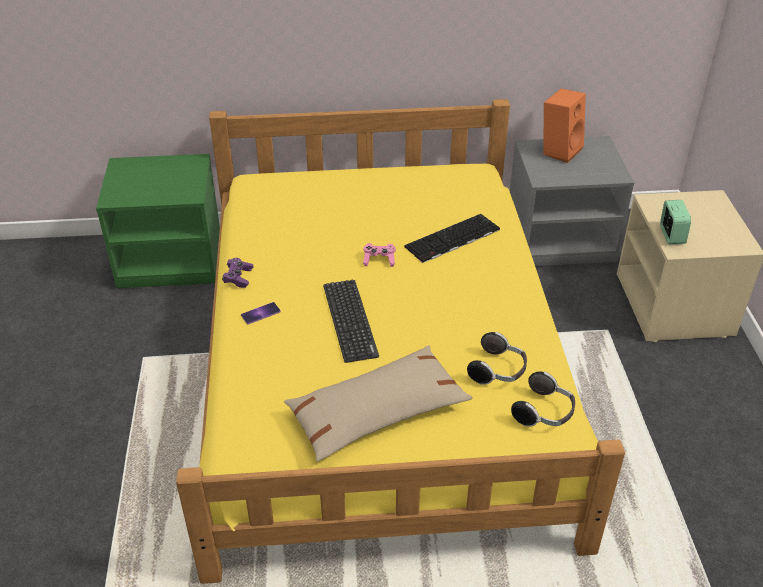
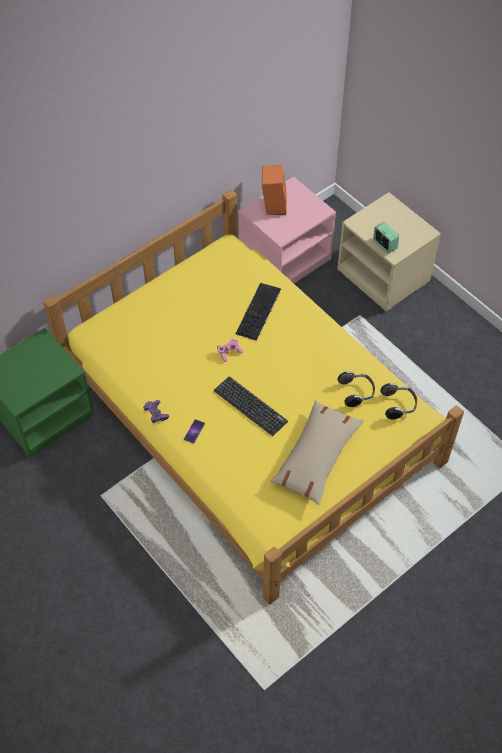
camera: 35 degrees left, 15 degrees up
(560, 239) = (285, 258): grey nightstand -> pink nightstand

